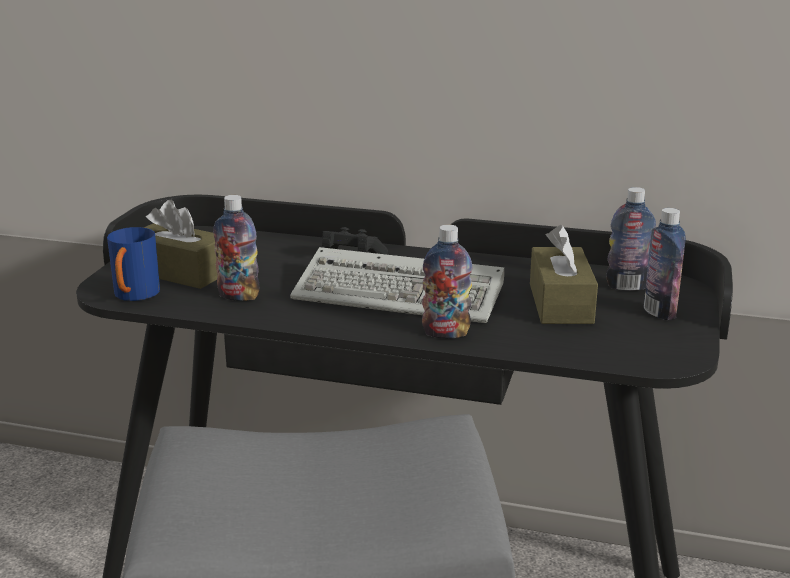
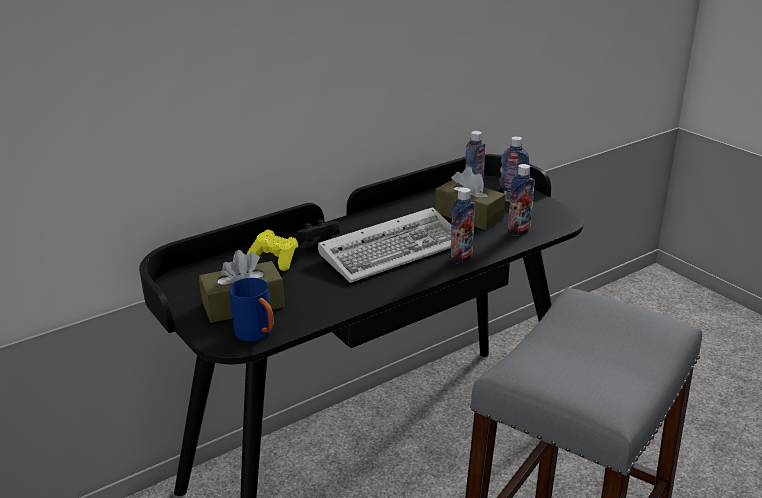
camera: 50 degrees left, 5 degrees up
(239, 296) = (317, 298): bottle -> bottle (519, 231)
(287, 253) = (275, 259): none -> yellow game controller

